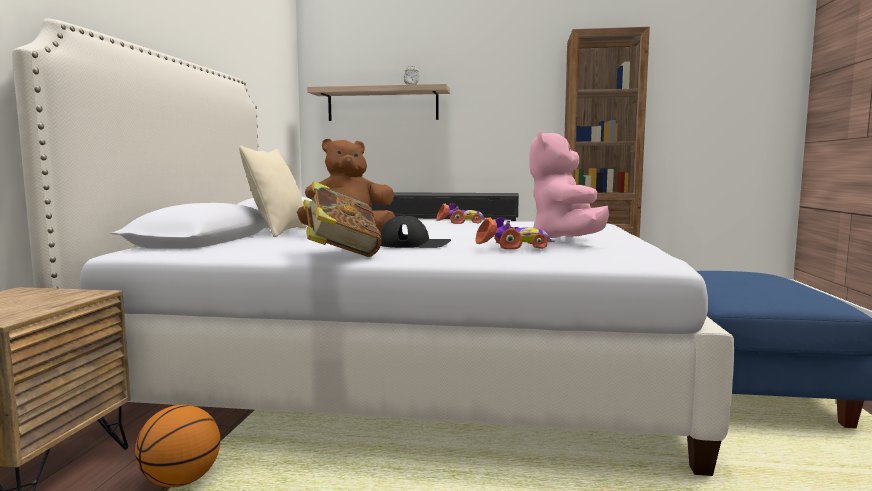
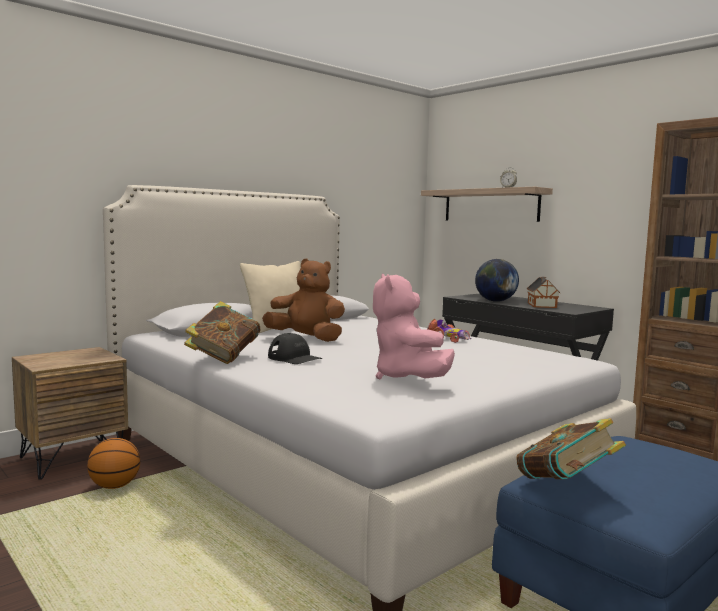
camera: 40 degrees right, 0 degrees up
(425, 194) = (495, 301): none -> globe
(469, 194) = (541, 305): none -> toy house
(514, 246) = (333, 375): toy car -> none
(566, 241) = (407, 378): pink plush toy -> pink plush toy turned 60 degrees counterclockwise
(761, 299) = (565, 486): none -> book

